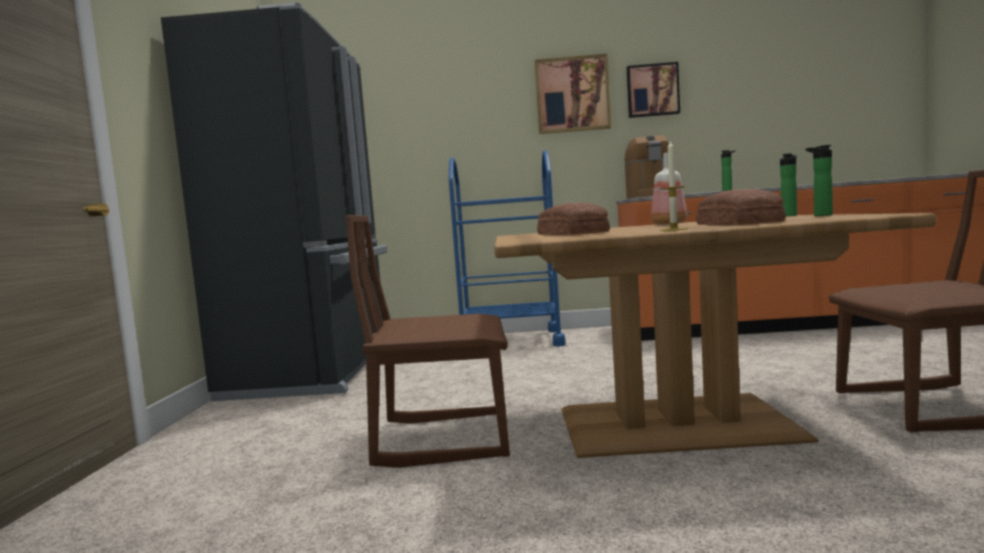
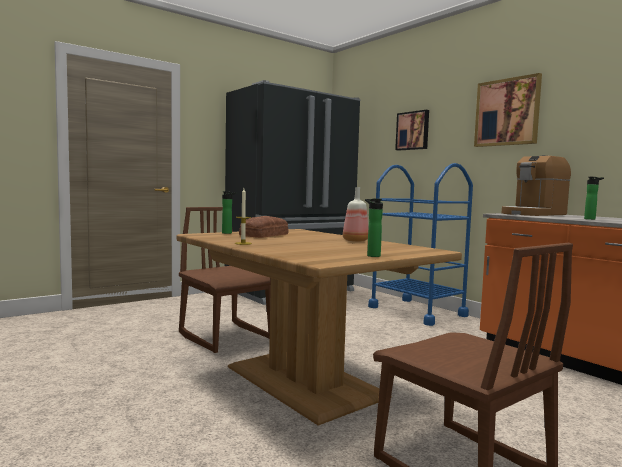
camera: 50 degrees right, 0 degrees up
(652, 90) = (583, 106): picture -> picture (413, 131)
(739, 223) = (288, 248): bread -> none
(789, 215) = (417, 252): bottle -> bottle (228, 233)

